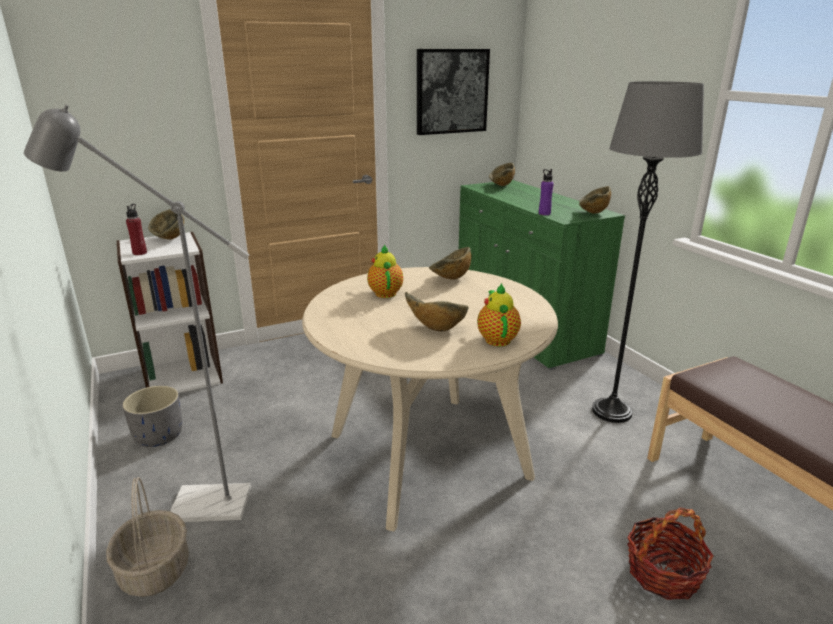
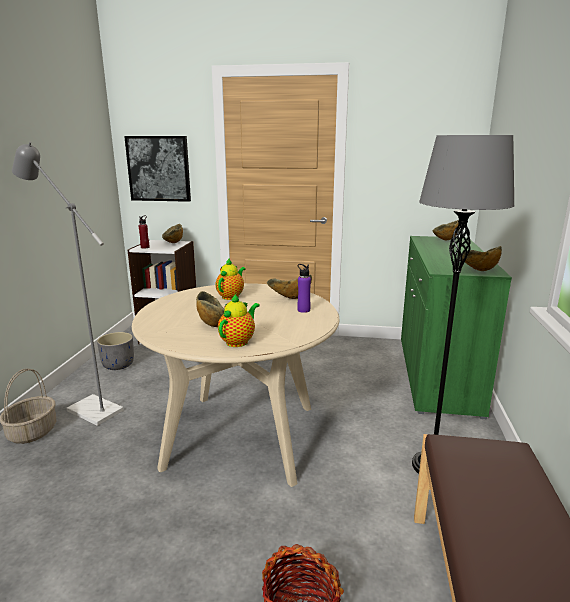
camera: 35 degrees right, 5 degrees down
(451, 91) = (408, 154): picture -> picture (159, 168)
(544, 213) = (431, 264): purple bottle -> purple bottle (303, 310)

